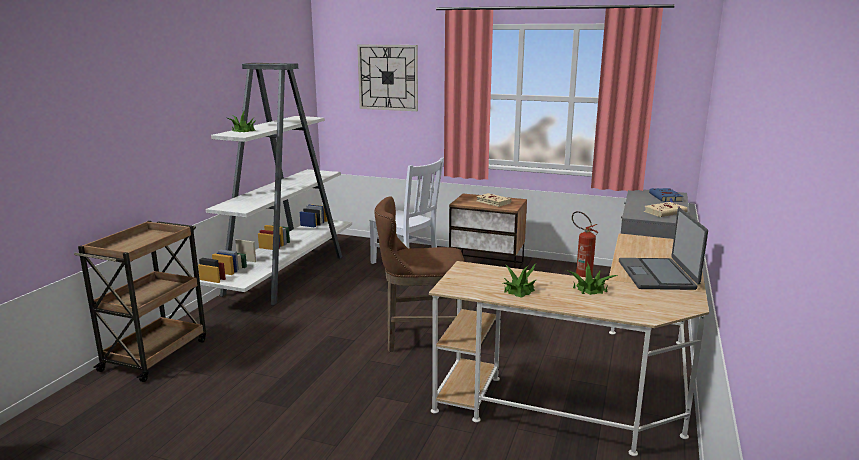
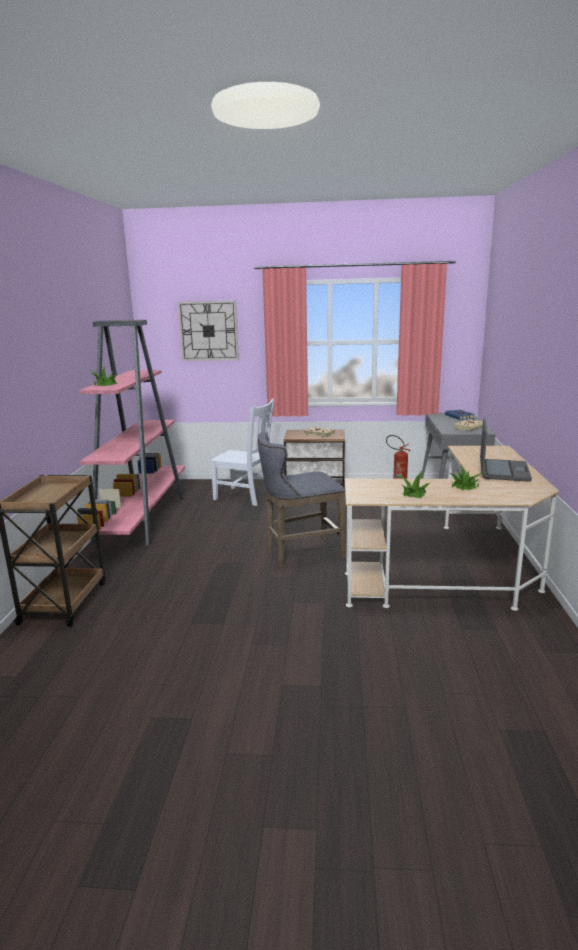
camera: 15 degrees left, 0 degrees up
(287, 274) = (142, 518): white bookcase -> pink bookcase
(421, 339) = (300, 553): brown stool -> grey stool
(657, 275) = (503, 471): laptop -> laptop turned 150 degrees counterclockwise

